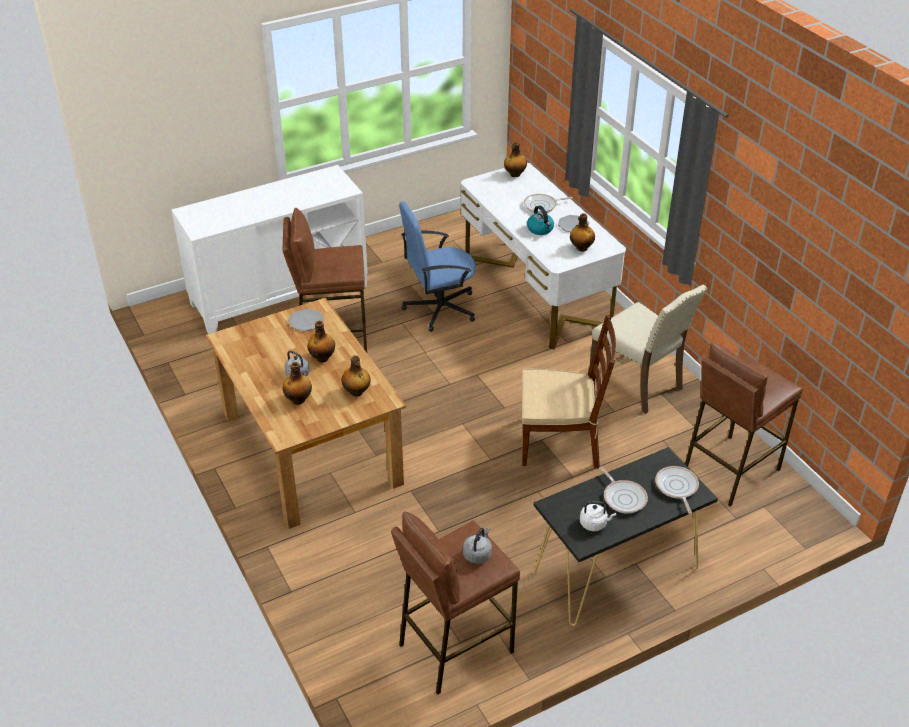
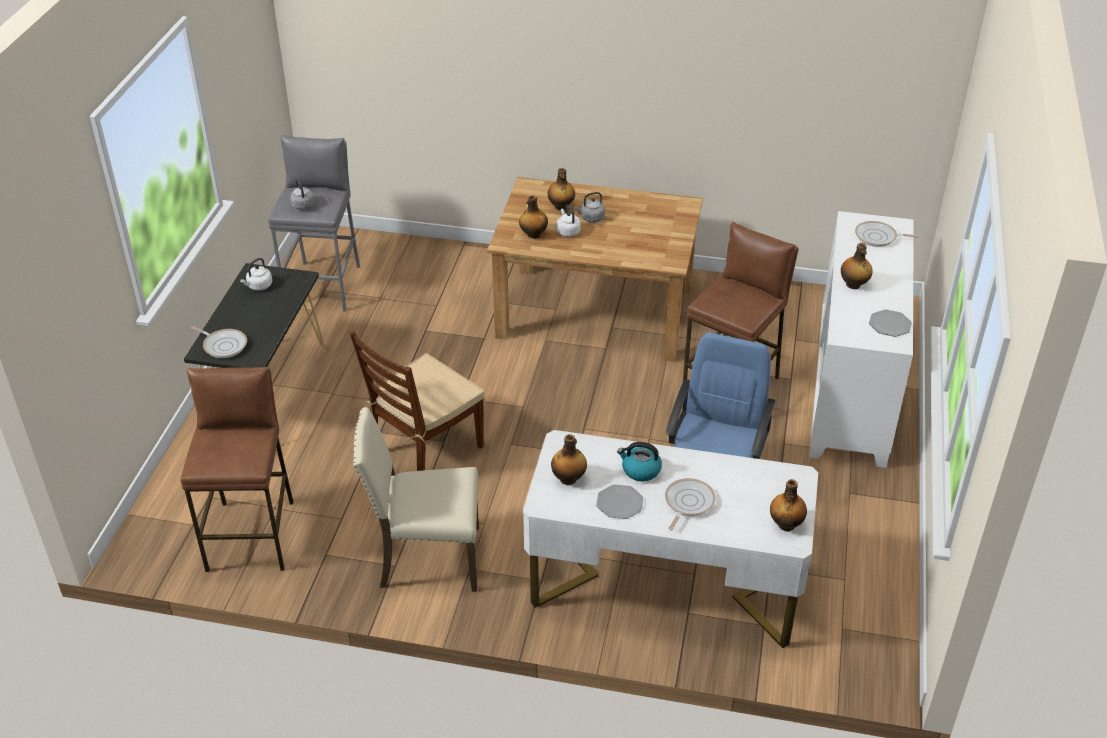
camera: 130 degrees right, 0 degrees up
(306, 321) = (661, 250): plate -> plate (890, 324)
(322, 358) = (598, 237): bottle -> bottle (853, 285)
(331, 377) = (567, 231): none -> white kettle
(455, 647) = (324, 286): brown stool -> grey stool
(623, 497) = (257, 314): frying pan -> frying pan (878, 237)

